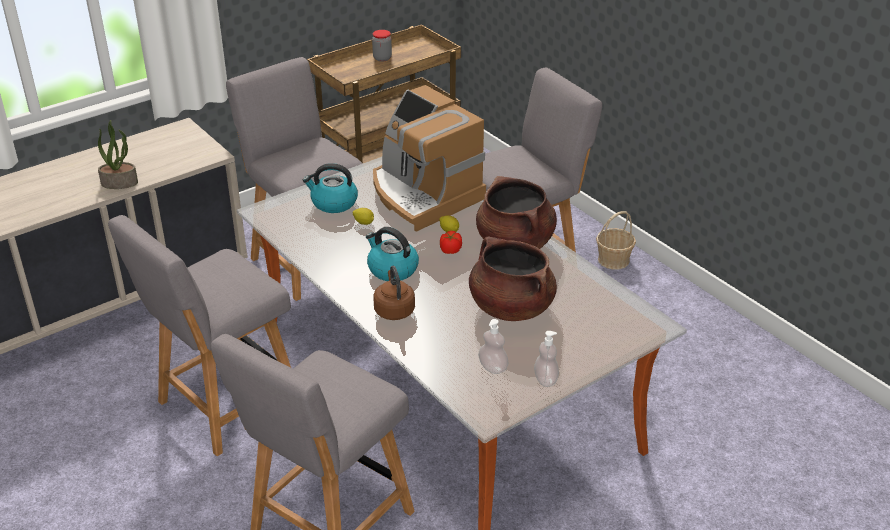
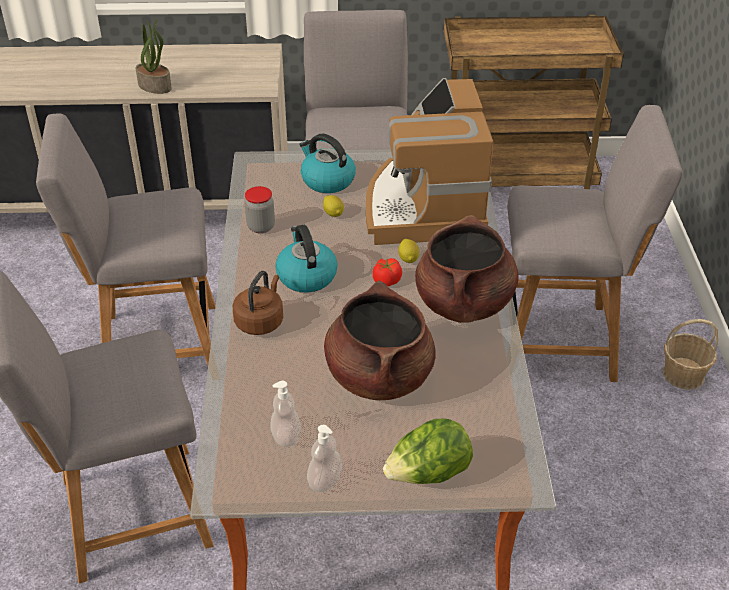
camera: 35 degrees right, 5 degrees up
(382, 58) = (531, 41): jar -> jar (261, 227)
(601, 347) = (428, 474): none -> lettuce

